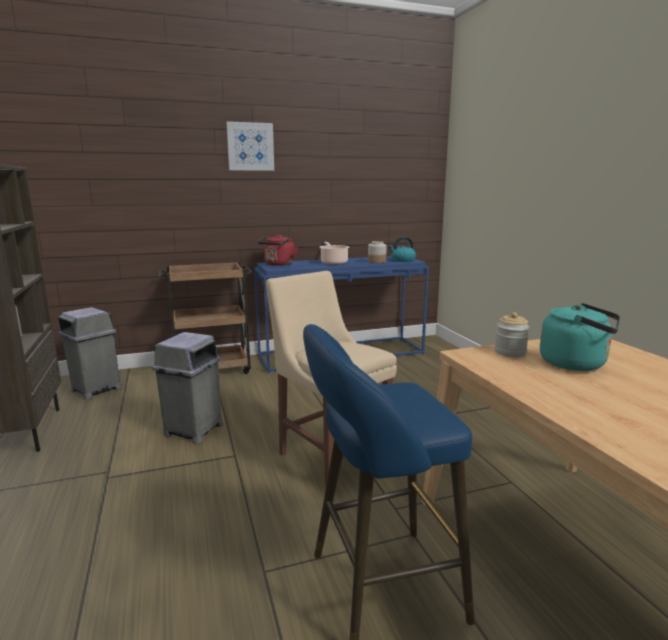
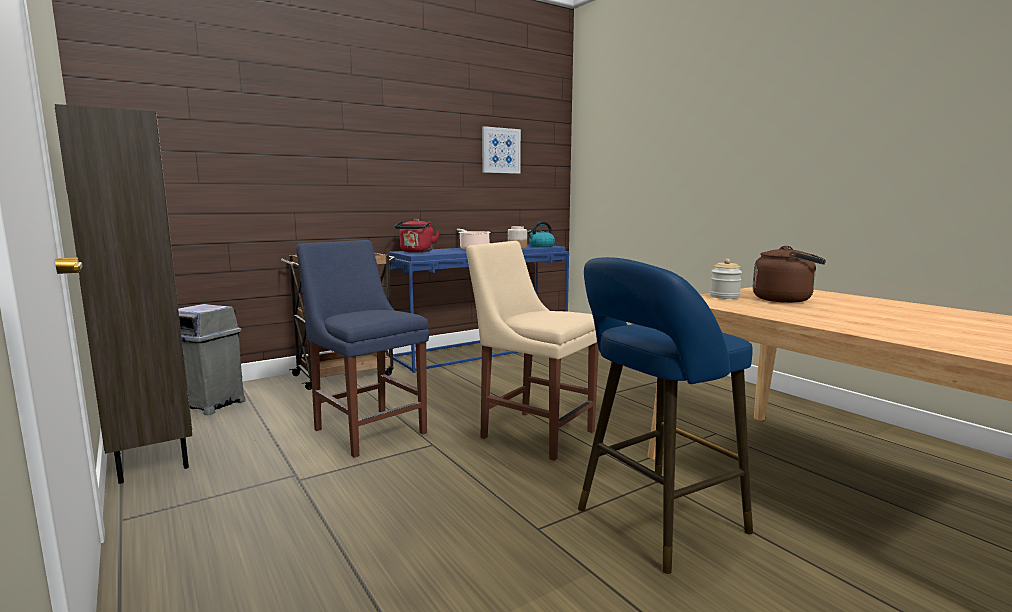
camera: 15 degrees left, 5 degrees down
(193, 430) = (367, 429): grey trash can -> blue chair
(250, 146) = (381, 123): picture -> picture (500, 150)
(576, 364) = (786, 299): turquoise kettle -> brown kettle

